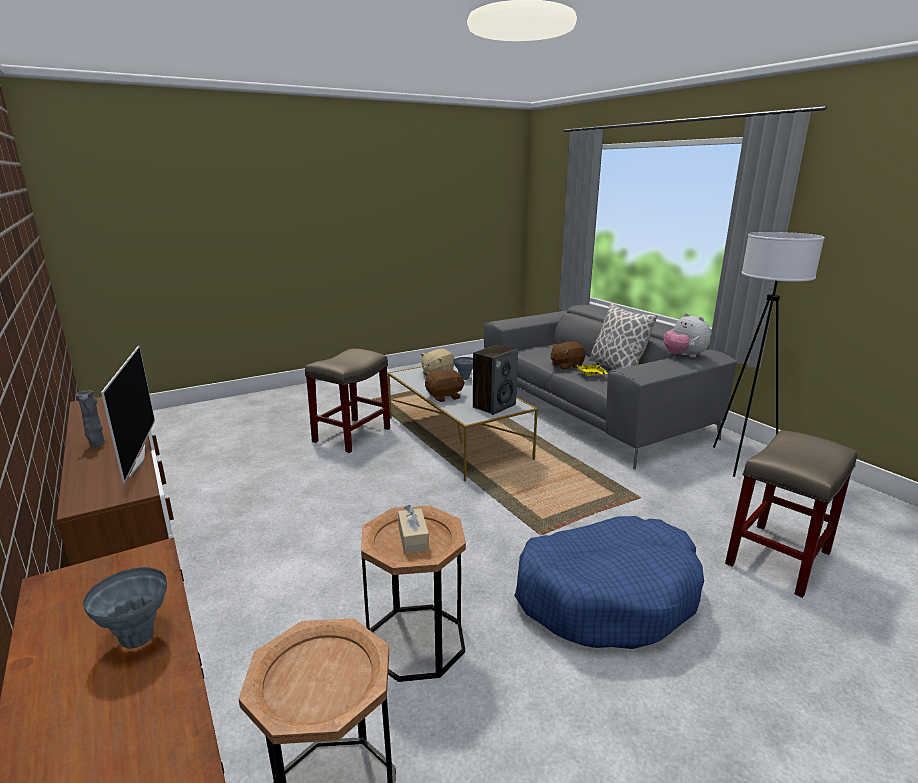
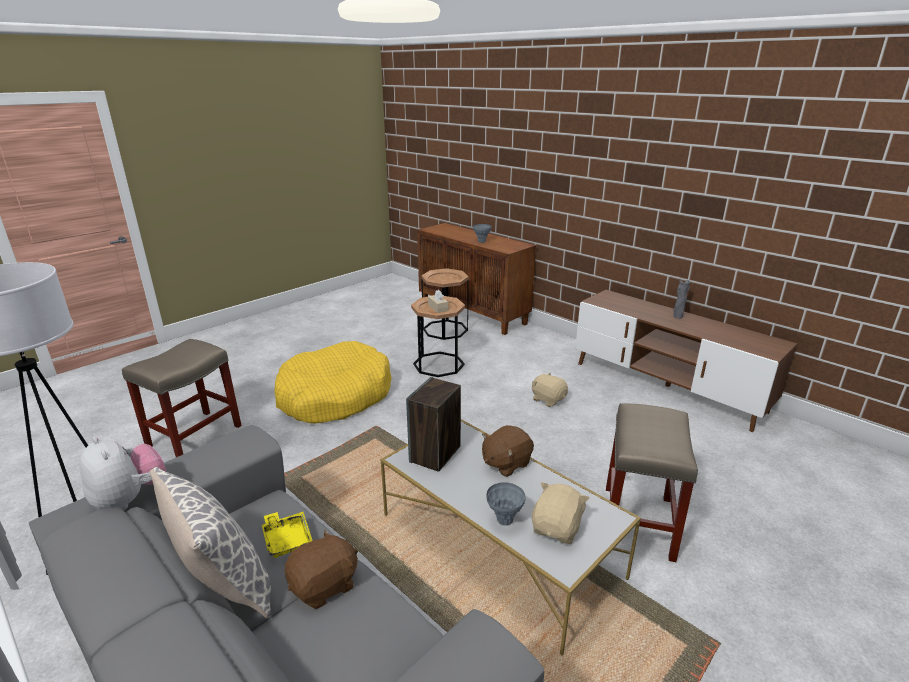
camera: 165 degrees right, 5 degrees up
(136, 460) = (631, 312): television -> none
(304, 536) = (548, 399): none -> beige plush toy
(607, 595) = (335, 396): blue dog bed -> yellow dog bed

